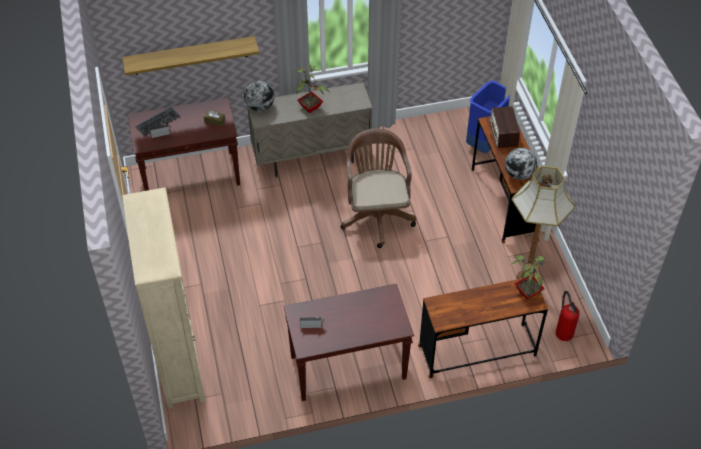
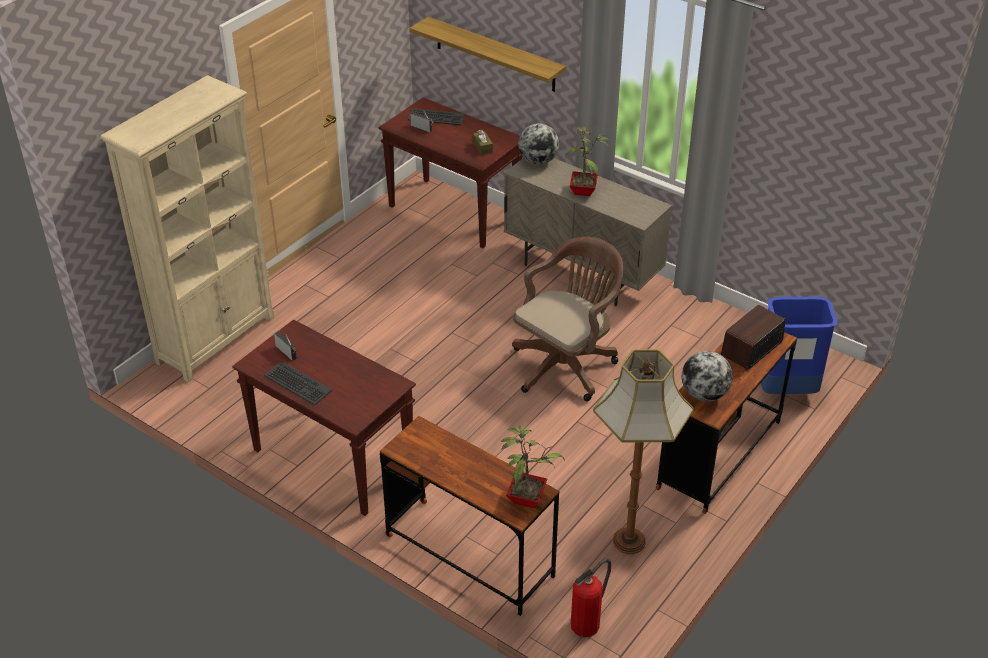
camera: 50 degrees right, 10 degrees down
(344, 336) = (297, 384): none -> keyboard

